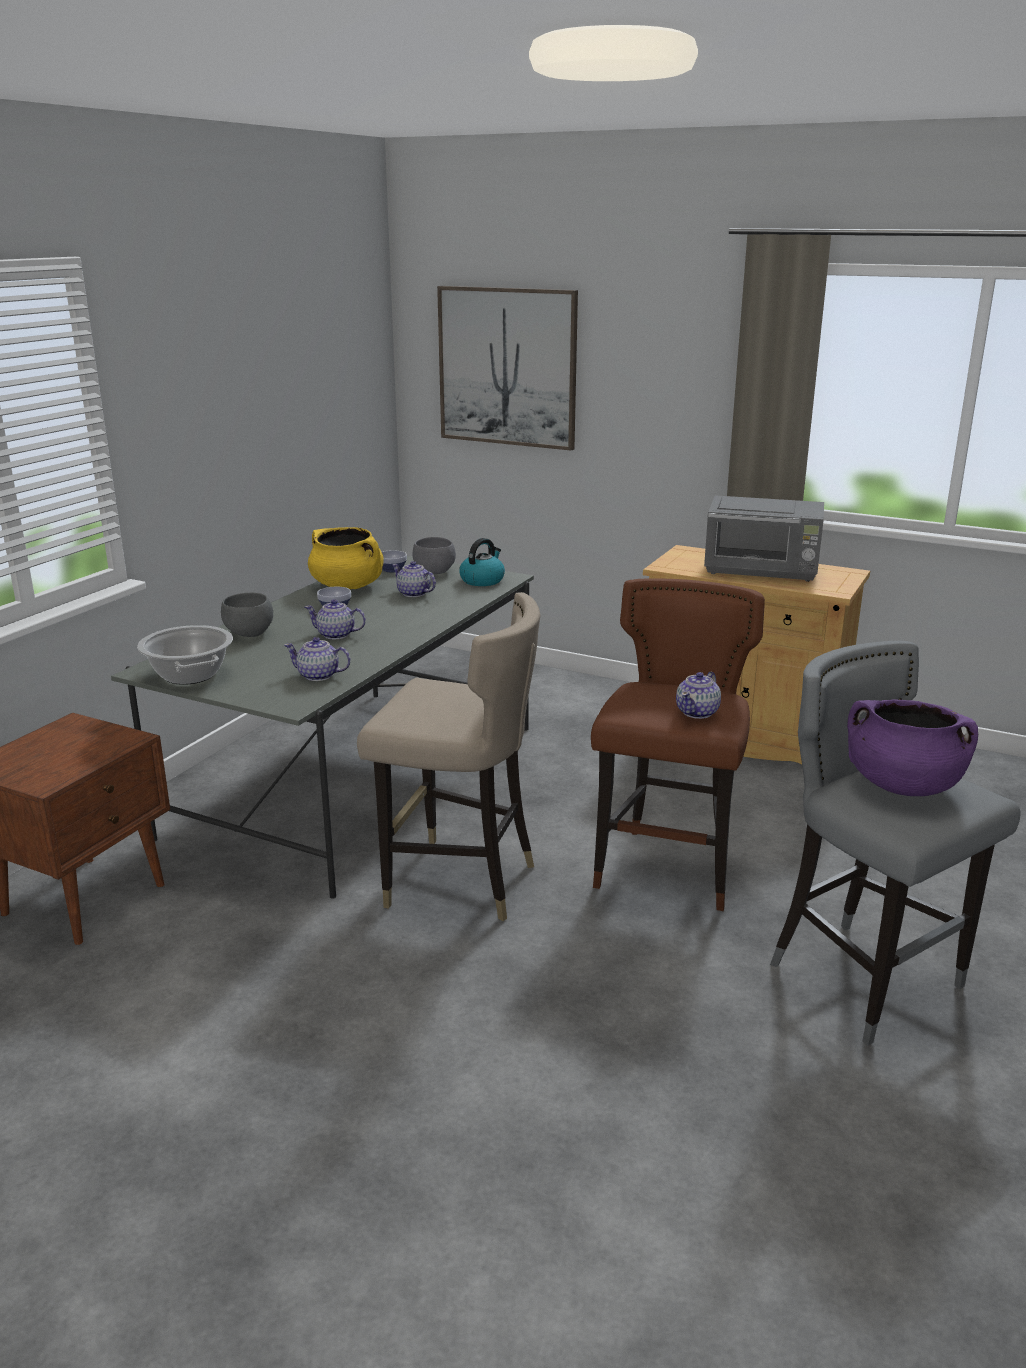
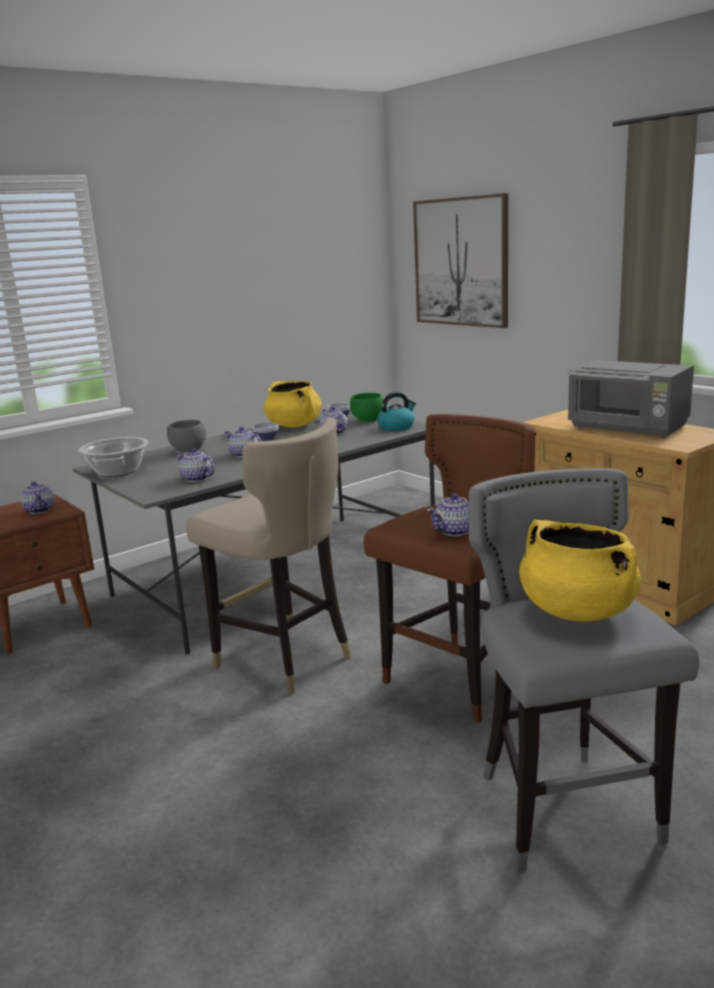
camera: 25 degrees right, 5 degrees down
(87, 740) = (40, 510): none -> teapot
(435, 572) = (368, 420): grey bowl -> green bowl
(902, 785) = (576, 611): purple cooking pot -> yellow cooking pot

